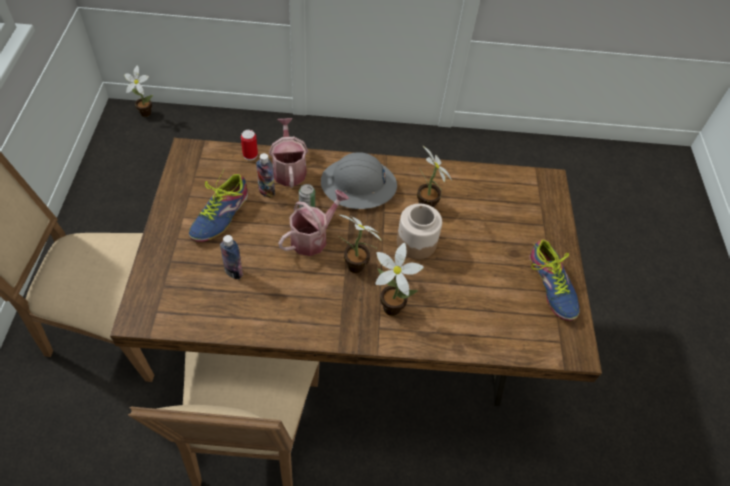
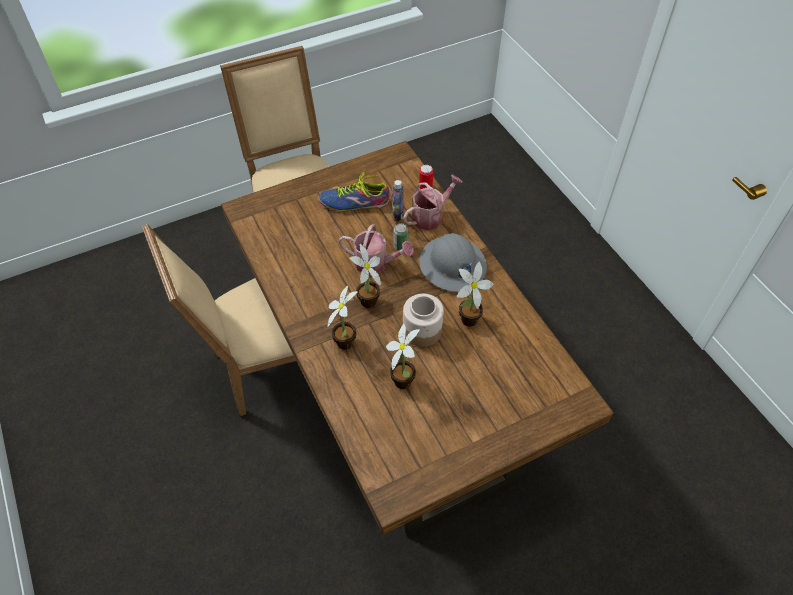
camera: 65 degrees right, 0 degrees up
(144, 112) = (498, 139): potted plant -> potted plant (403, 379)
(233, 272) = (311, 235): bottle -> none
(552, 286) = (452, 452): shoe -> none

